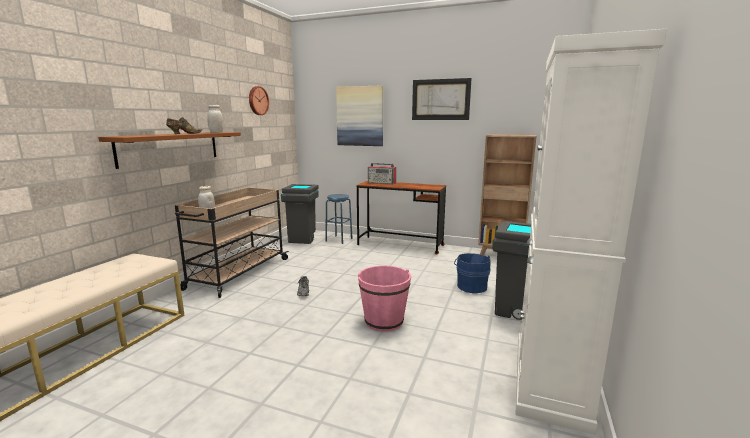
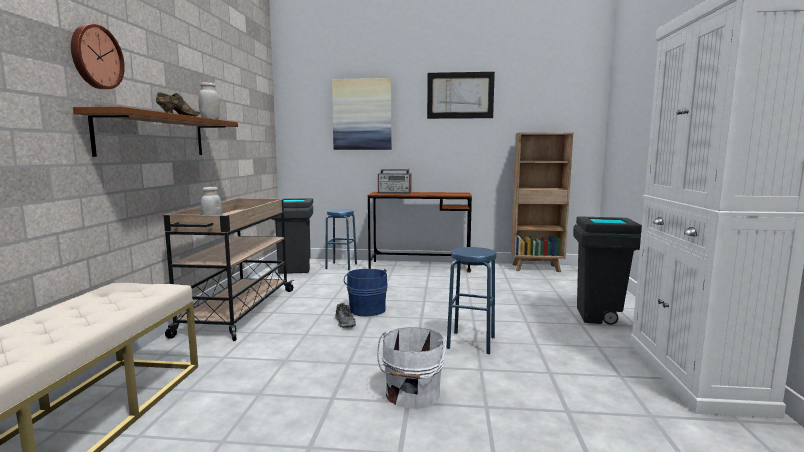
camera: 15 degrees left, 5 degrees down
(257, 100) = (241, 89): wall clock -> wall clock (95, 57)
(304, 359) = (412, 394): none -> white bucket
(384, 321) = (471, 342): pink bucket -> blue stool
(471, 286) = (534, 299): blue bucket -> blue bucket (367, 309)

